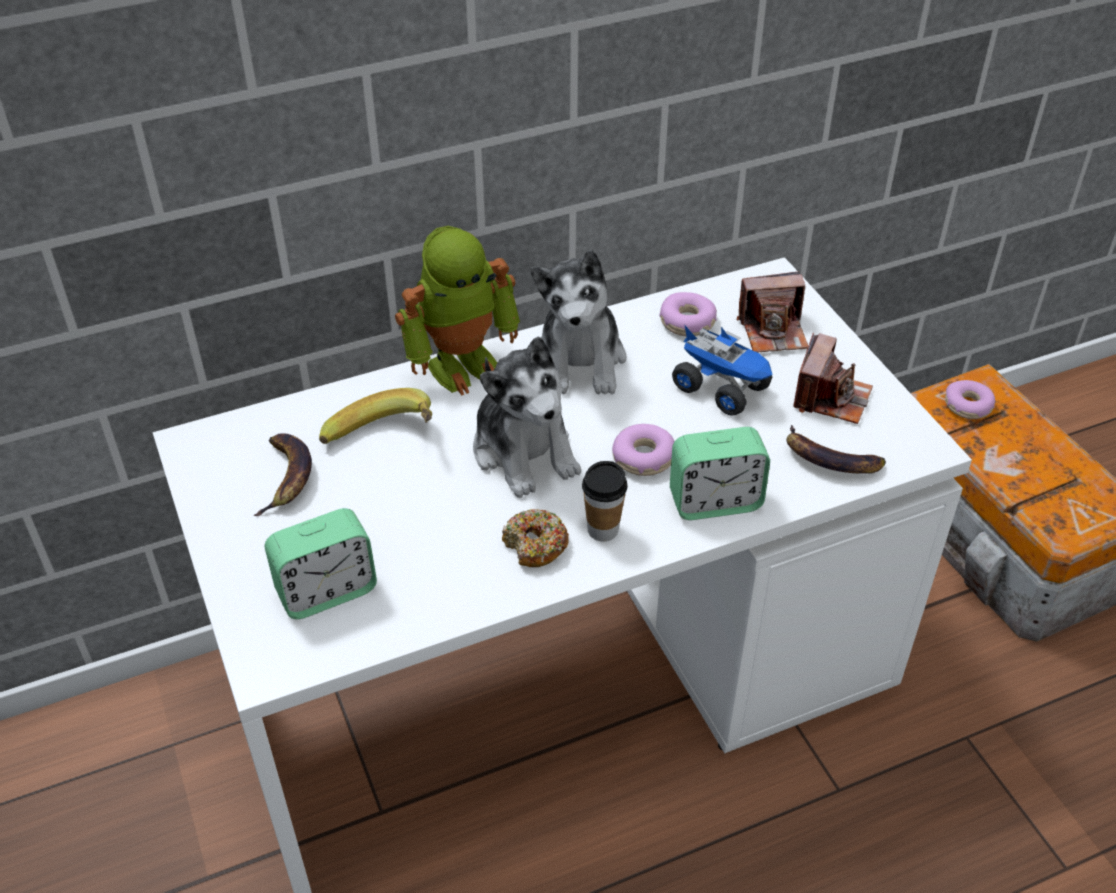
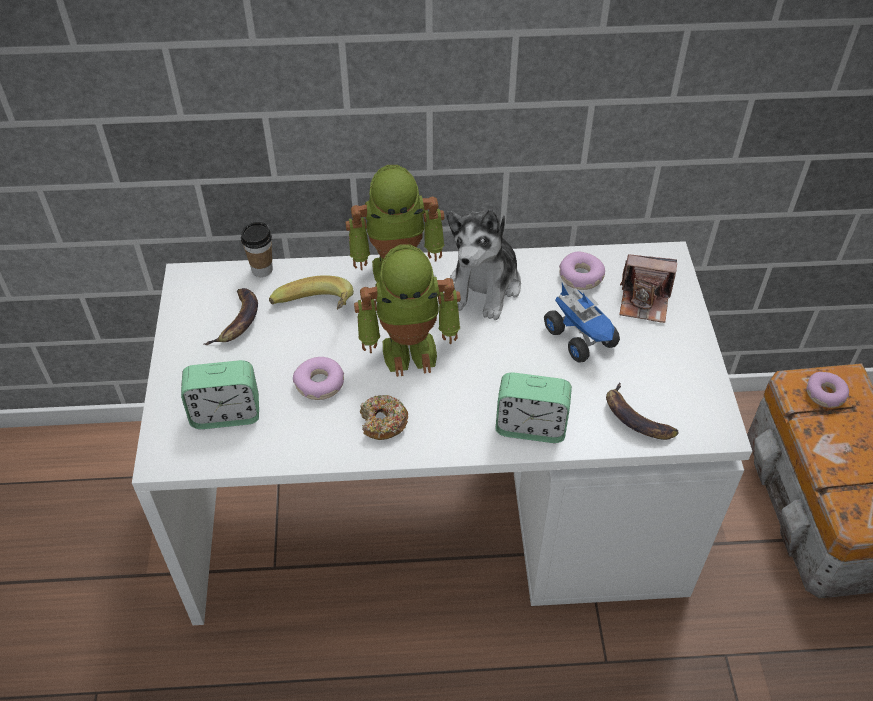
camera: 20 degrees right, 5 degrees up
(524, 451) = (410, 348): plush toy -> toy robot
(603, 530) = (437, 425): cup -> cup (262, 269)
(643, 458) = (494, 377): donut -> donut (320, 384)
(830, 397) = (663, 368): camera -> none

